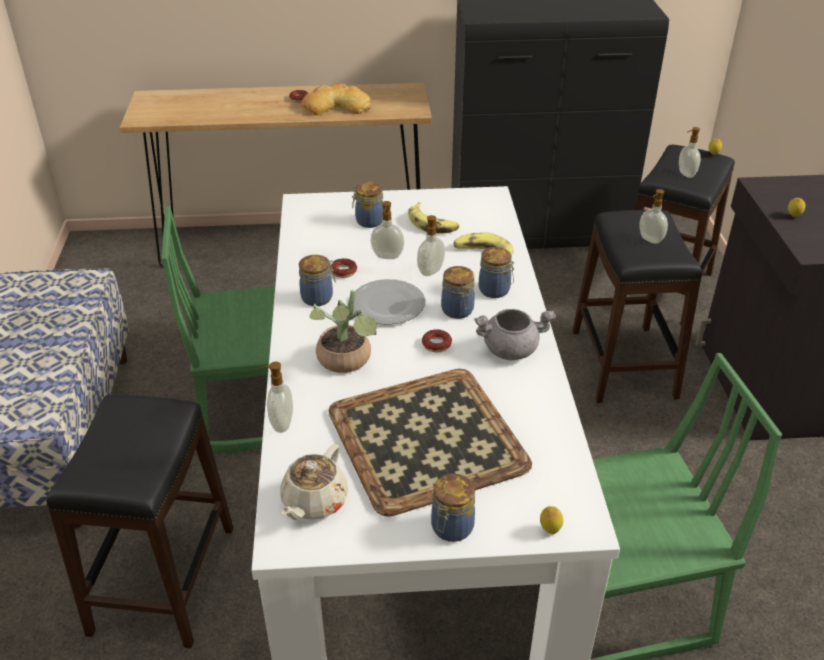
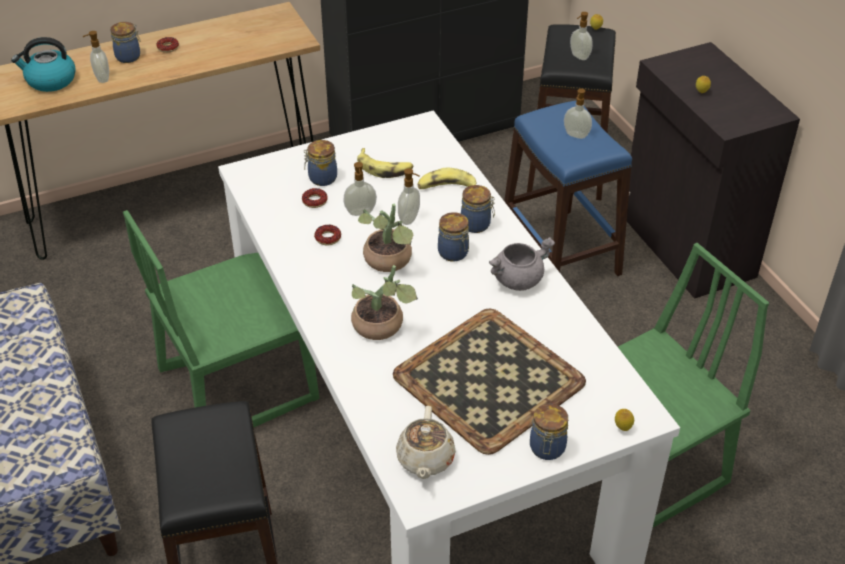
camera: 20 degrees left, 5 degrees up
(188, 106) = (50, 81): none -> kettle
(281, 423) = (357, 400): soap dispenser -> soap dispenser (102, 78)
(318, 298) = (320, 271): jar -> jar (129, 56)
(336, 106) = (213, 50): bread -> none
(388, 305) = (389, 262): plate -> potted plant
(436, 344) = (452, 290): donut -> donut (314, 201)
(622, 364) = (559, 252): black stool -> blue stool

